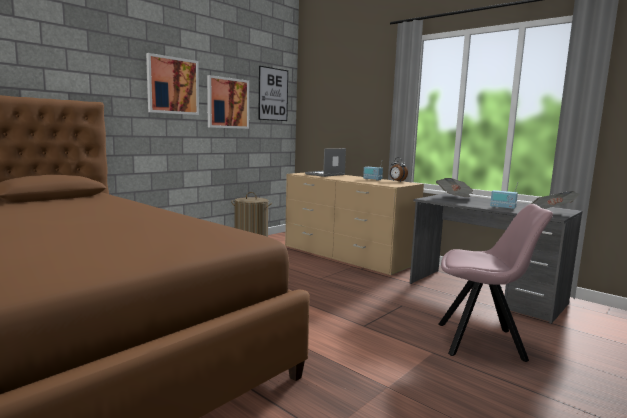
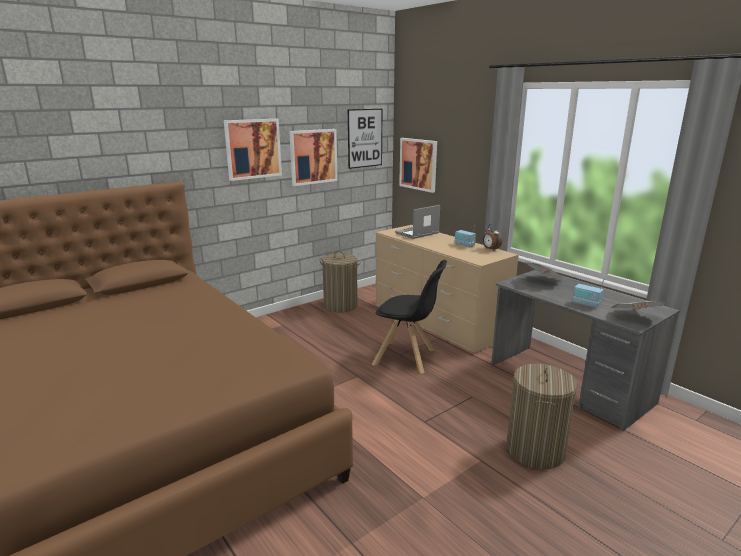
camera: 10 degrees right, 10 degrees up
(321, 119) = (418, 164): none -> picture
(329, 280) = (407, 358): none -> black chair
(481, 342) = (535, 450): pink chair -> laundry basket

